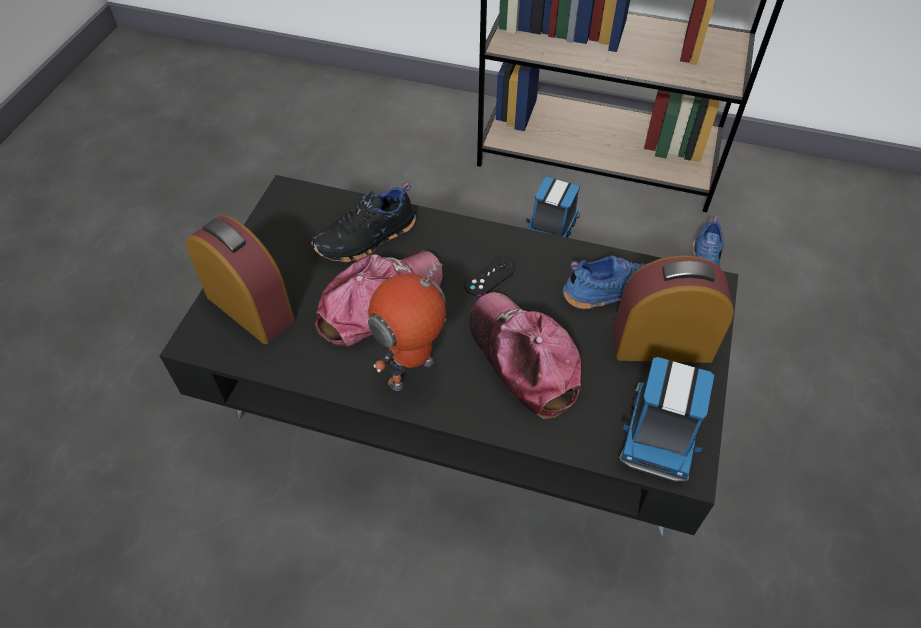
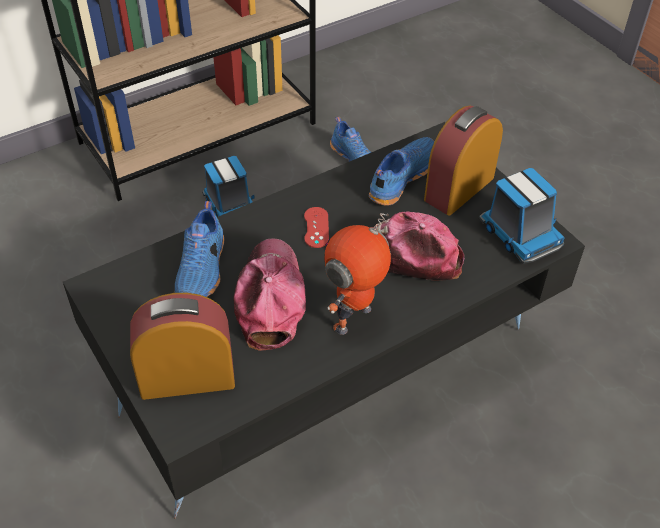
camera: 50 degrees left, 5 degrees down
(367, 239) = (203, 269): black shoe -> blue shoe
(413, 374) = (354, 320): toy robot -> toy robot turned 45 degrees clockwise
(490, 276) = (316, 227): black game controller -> red game controller

